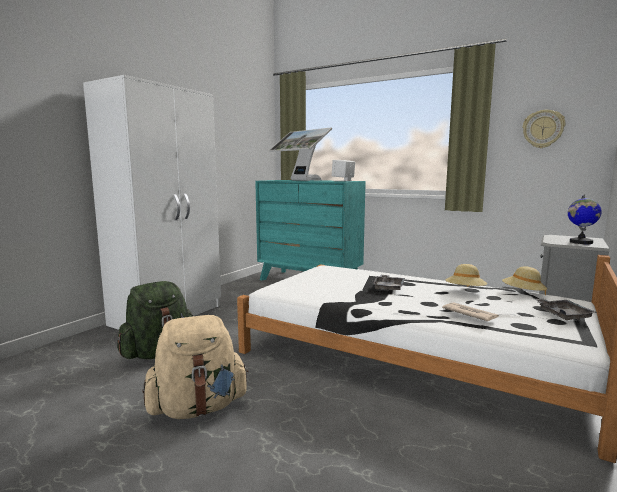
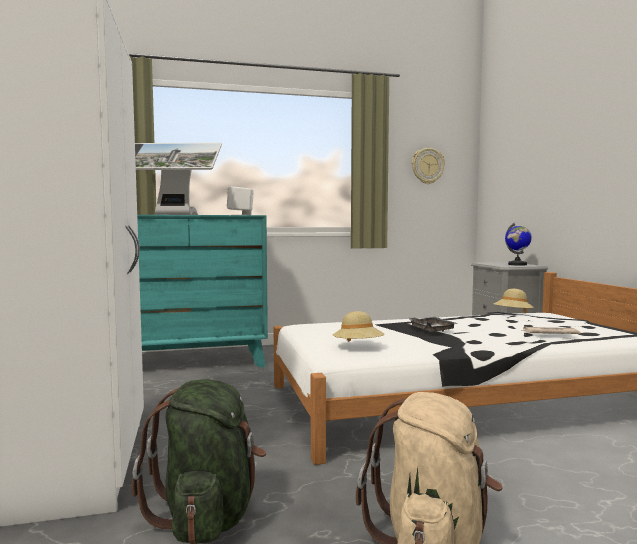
camera: 45 degrees left, 5 degrees down
(465, 291) = (483, 320): beige hat -> beige hat (358, 347)
(562, 315) = (579, 322): grey tray -> none

